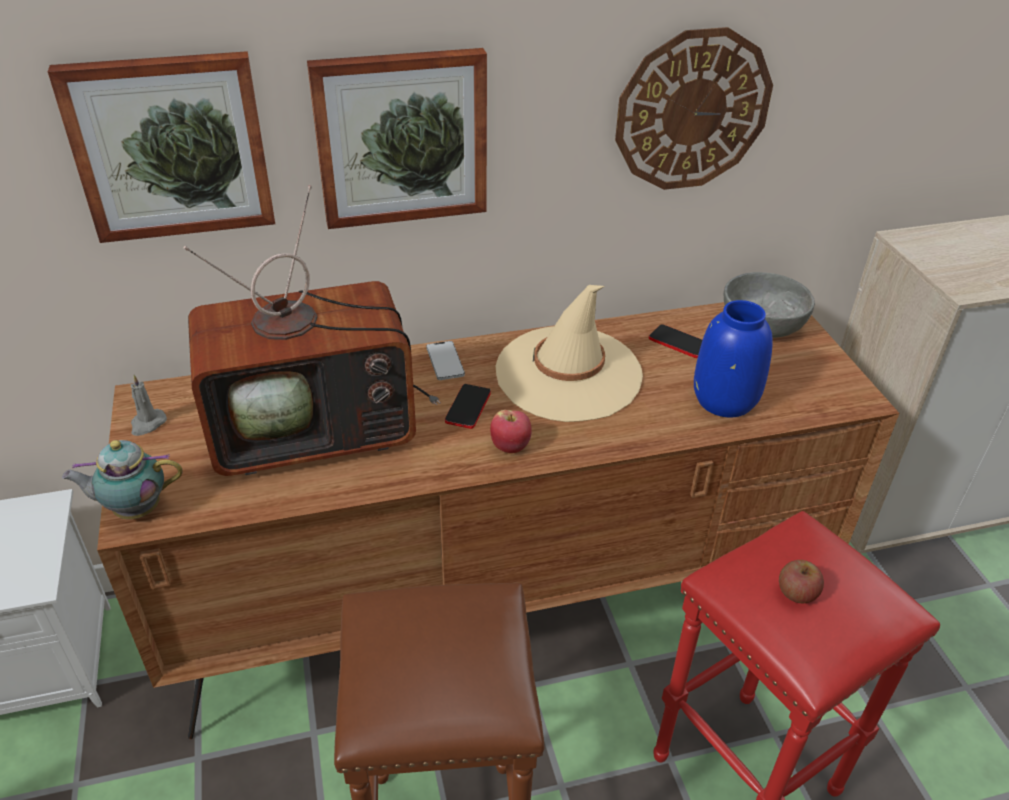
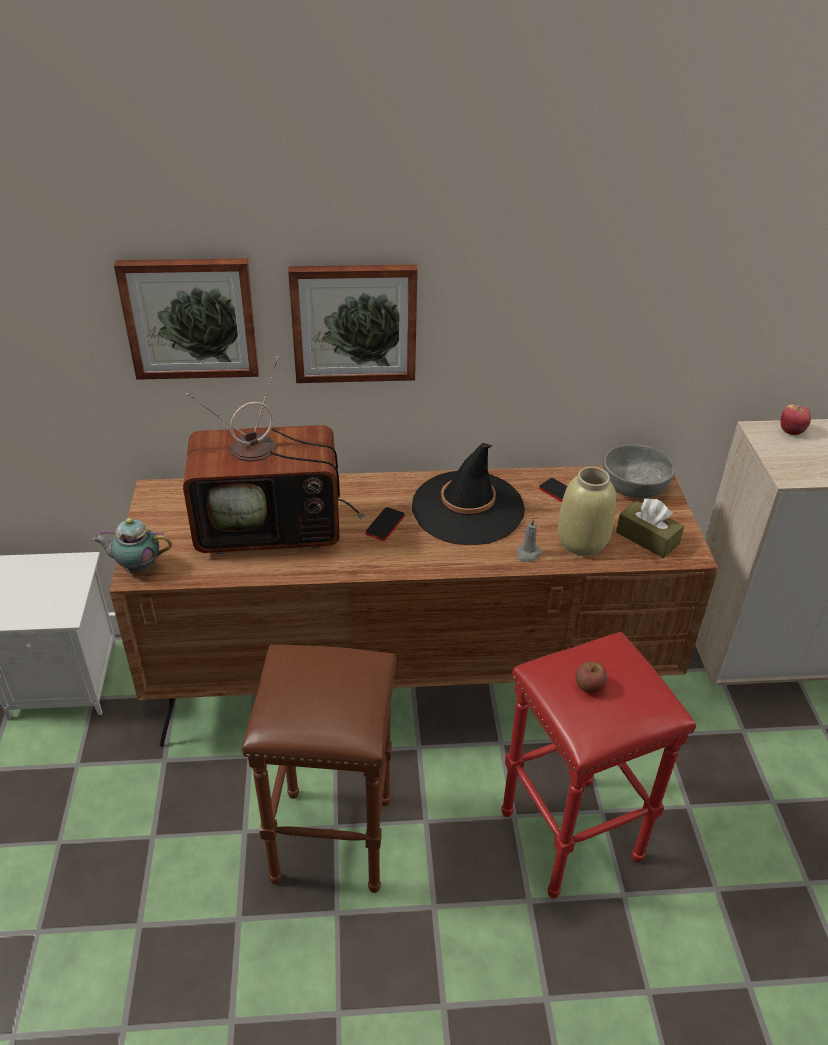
camera: 10 degrees right, 0 degrees up
(147, 424) = (155, 510): grey candle -> grey candle (527, 554)
(445, 361) = (377, 488): phone -> none
(510, 447) = (408, 557): apple -> apple (791, 432)
(568, 374) = (467, 508): beige hat -> black hat
(692, 111) = (580, 317): wall clock -> none
(725, 401) = (582, 542): blue vase -> beige vase
(801, 386) = (647, 538): none -> brown tissue box

